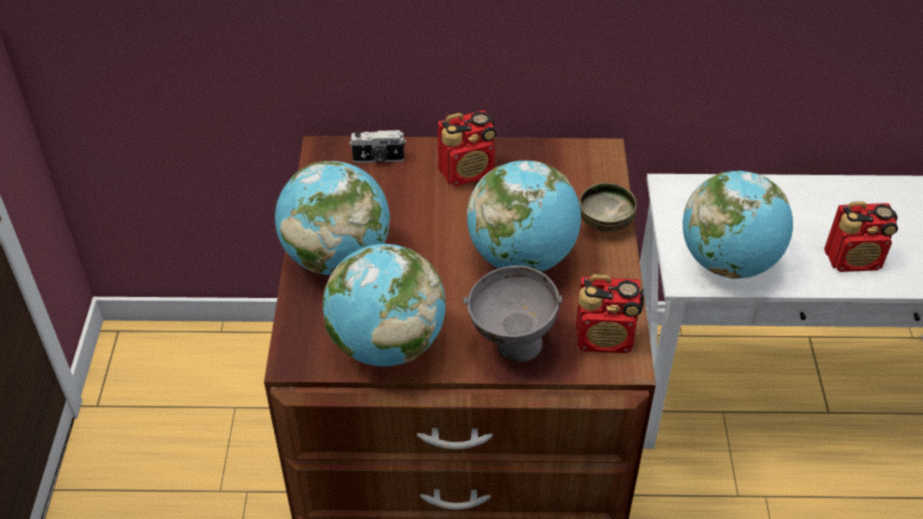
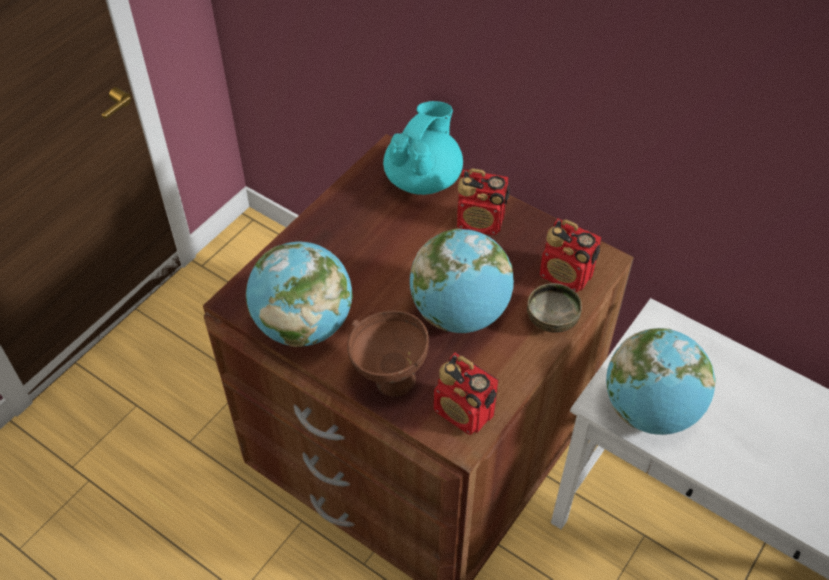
camera: 35 degrees right, 5 degrees up
(337, 258) = (327, 241): globe -> none
(378, 159) = (423, 179): camera -> turquoise teapot
(509, 345) = (388, 376): grey bowl -> brown bowl
(854, 260) = (768, 471): radio -> radio (566, 276)

